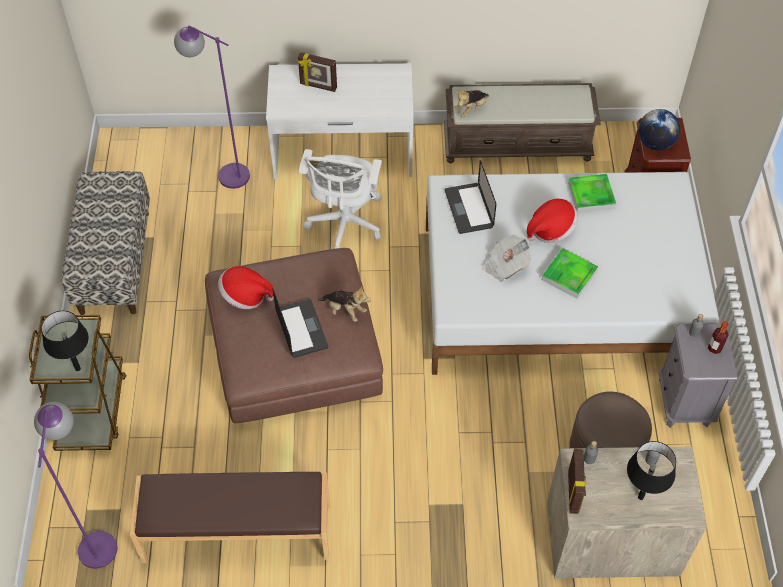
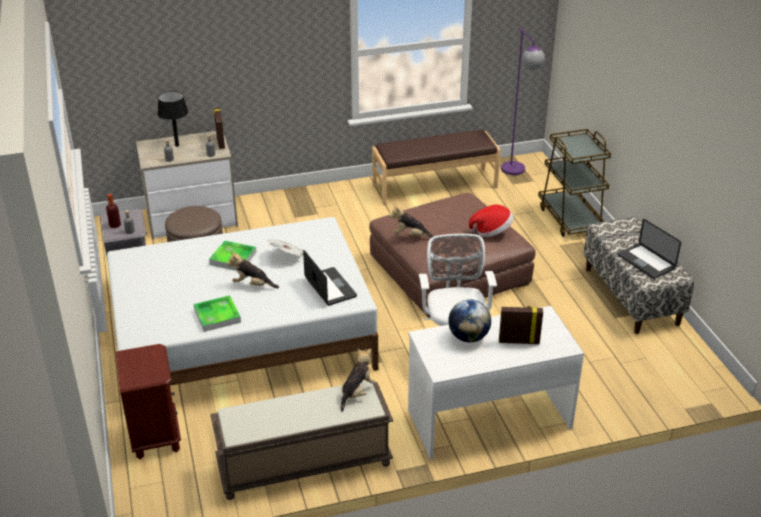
camera: 165 degrees right, 20 degrees down
(78, 369) = (563, 141): black table lamp -> none
(225, 172) = (594, 379): purple floor lamp -> none
(301, 329) = (437, 220): laptop -> laptop (646, 262)
(551, 229) = (252, 285): hat -> plush toy
(655, 143) = (152, 358): globe -> globe (468, 337)

